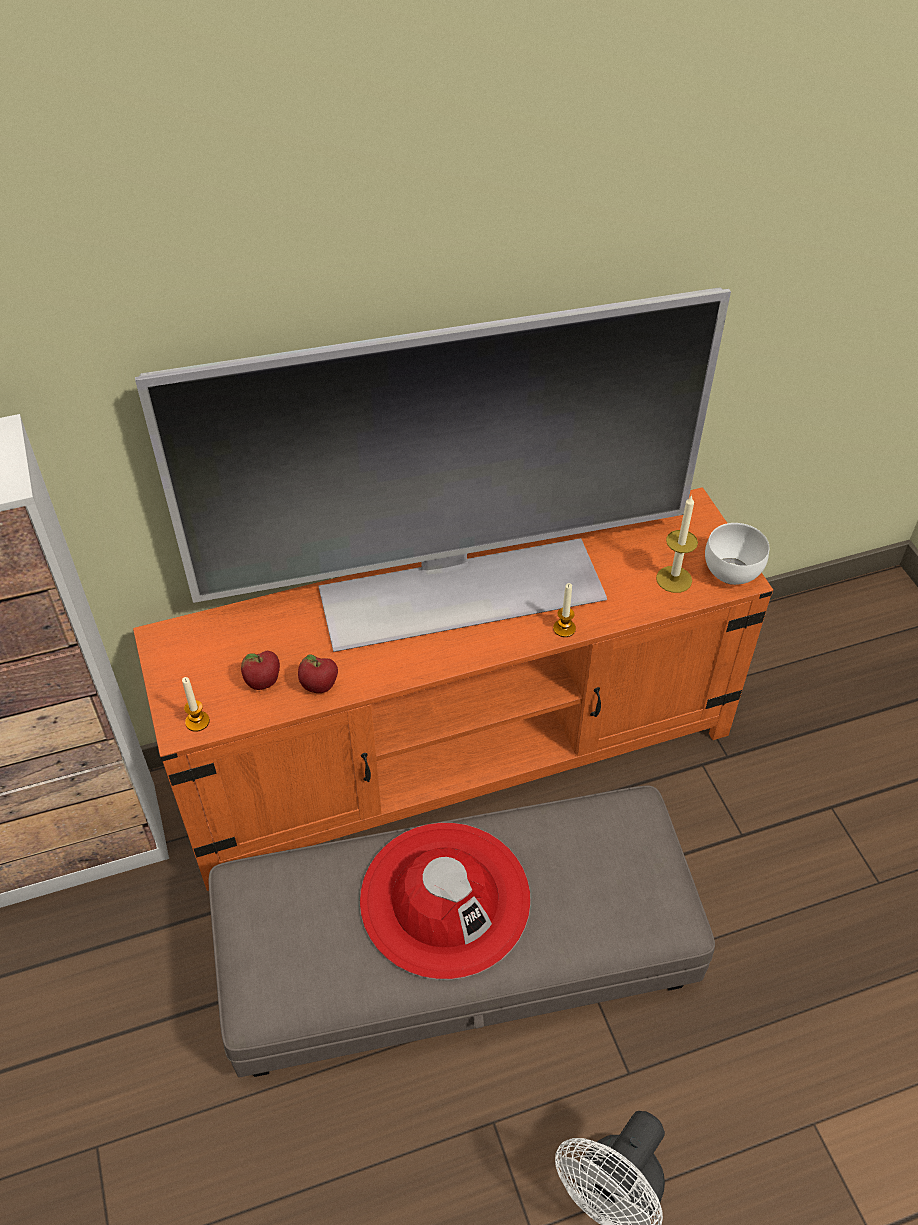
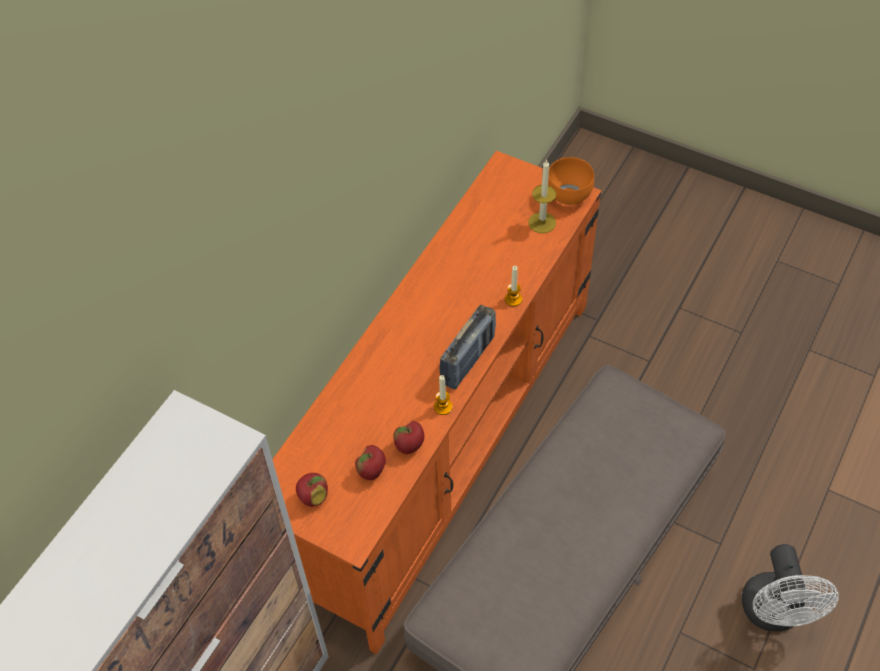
camera: 40 degrees left, 5 degrees up
(193, 667) = (313, 497): none -> apple
(197, 721) = (358, 528): candle -> candle (443, 407)
(445, 898) = (567, 522): red hat -> none
(458, 652) = (468, 360): none -> radio
(459, 590) = (425, 320): television -> none
(729, 573) = (568, 196): white bowl -> orange bowl

